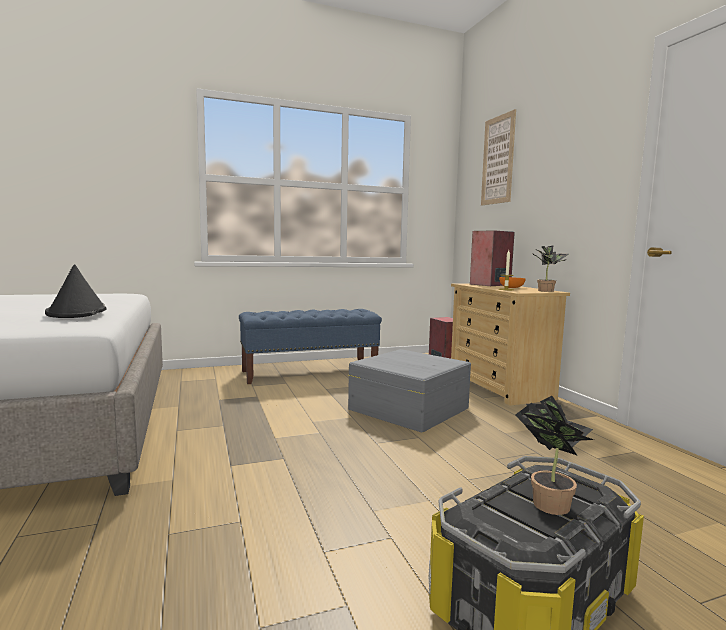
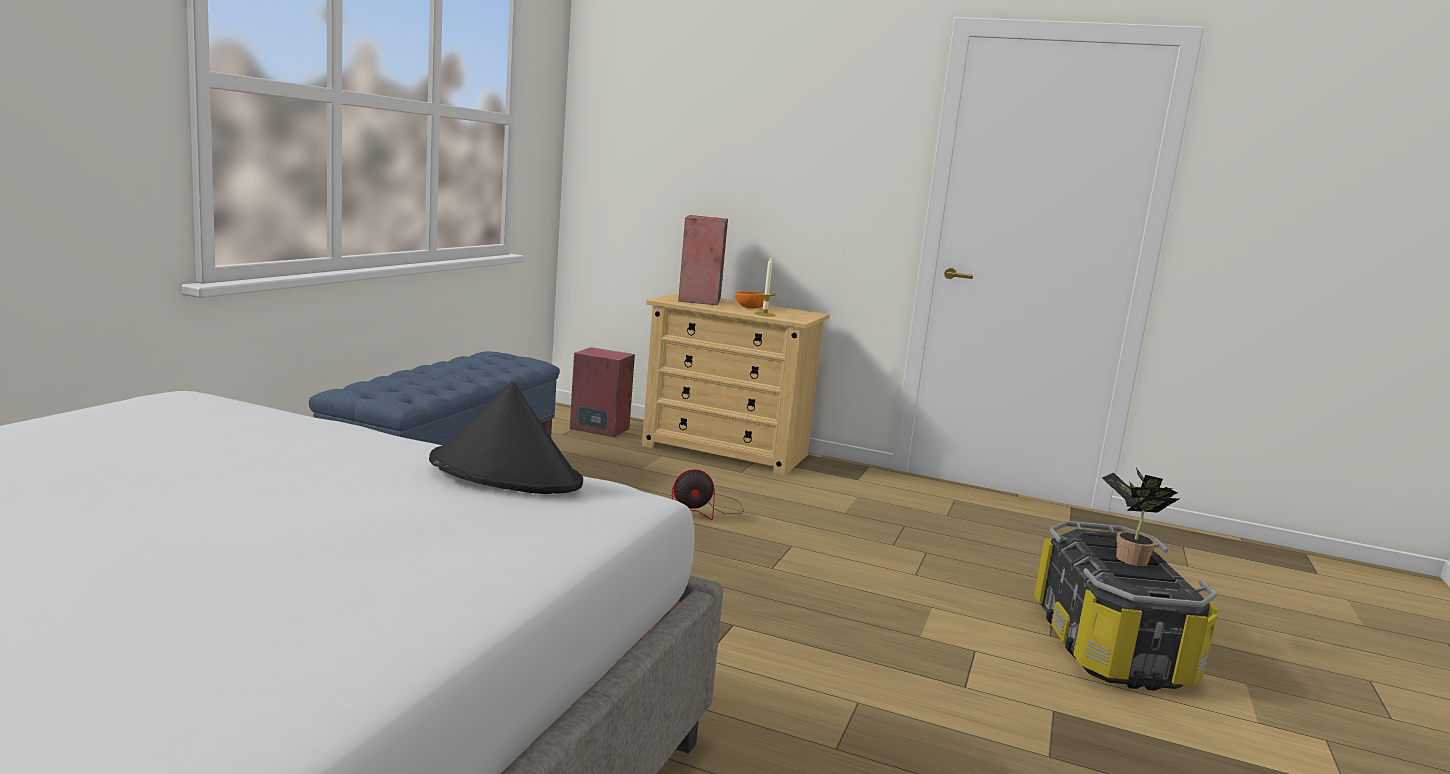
camera: 50 degrees left, 5 degrees up
(408, 408) = (703, 511): grey storage box -> fan
(498, 160) = (677, 94): picture -> none
(547, 291) = (804, 312): potted plant -> none

